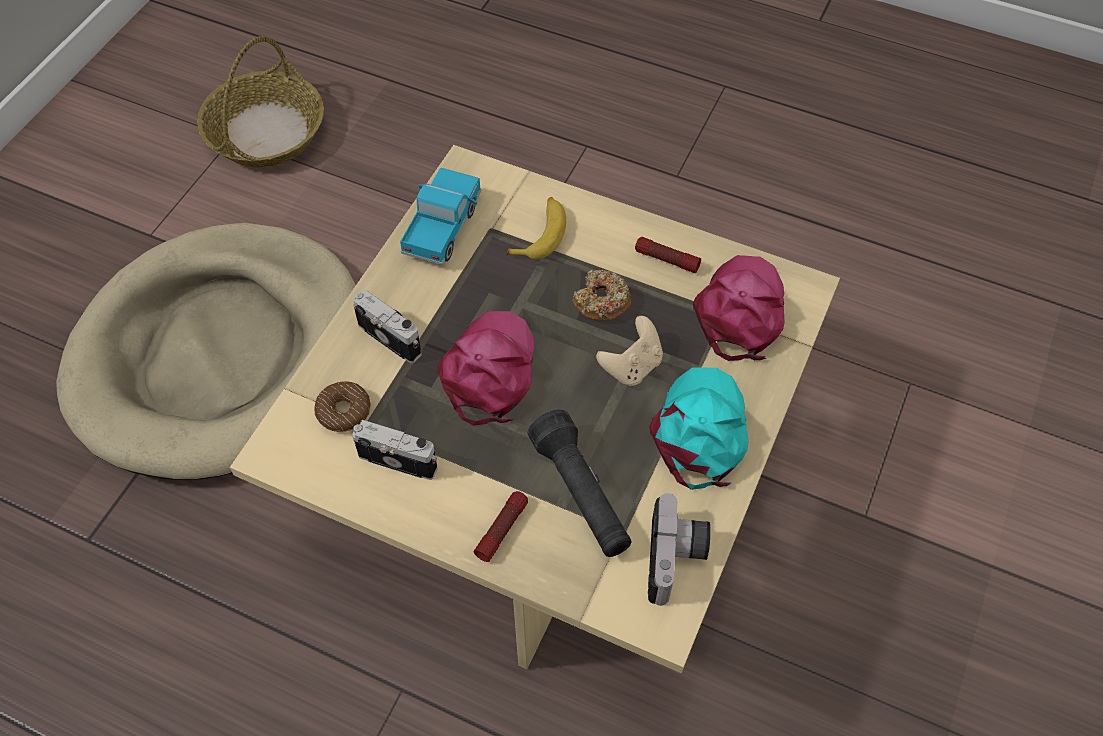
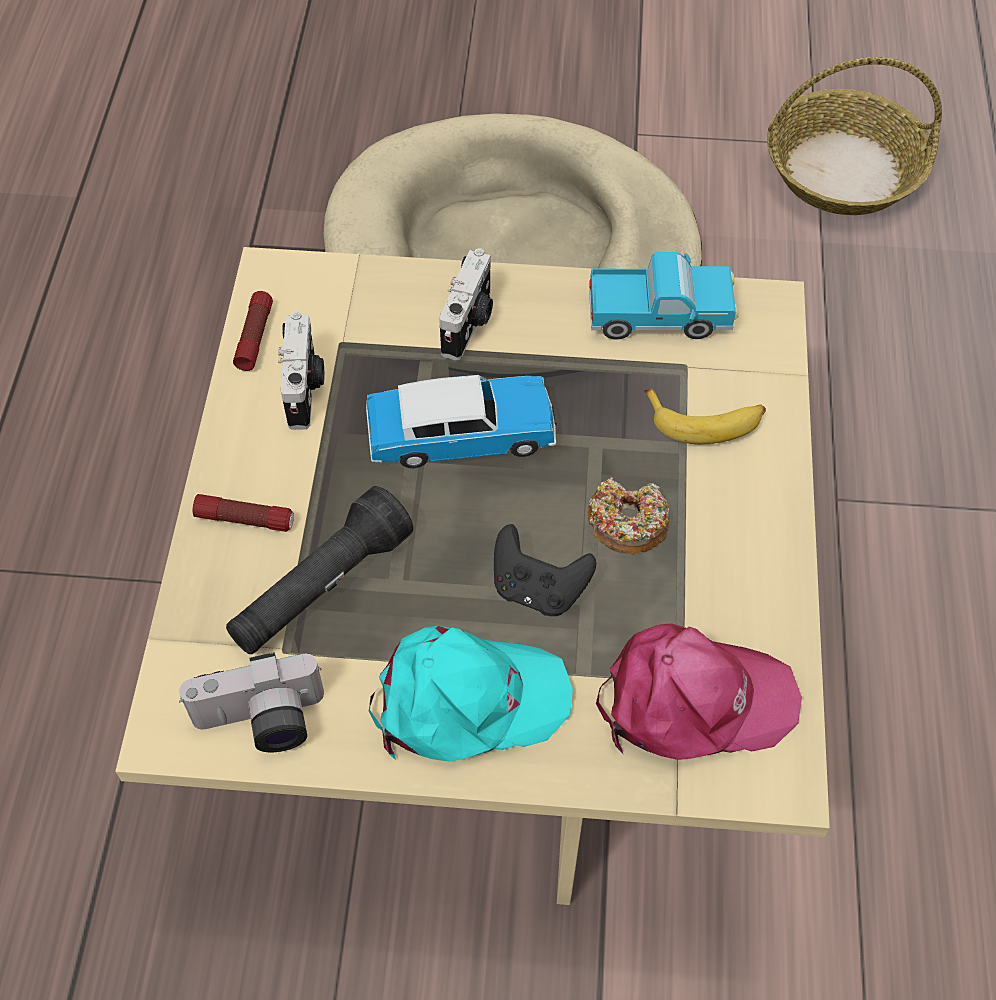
camera: 70 degrees right, 0 degrees up
(344, 411) = (349, 316): donut -> none
(489, 371) = (462, 435): pink cap -> toy car
(632, 366) = (538, 589): beige game controller -> black game controller
(666, 260) = (739, 581): flashlight -> flashlight (254, 337)

